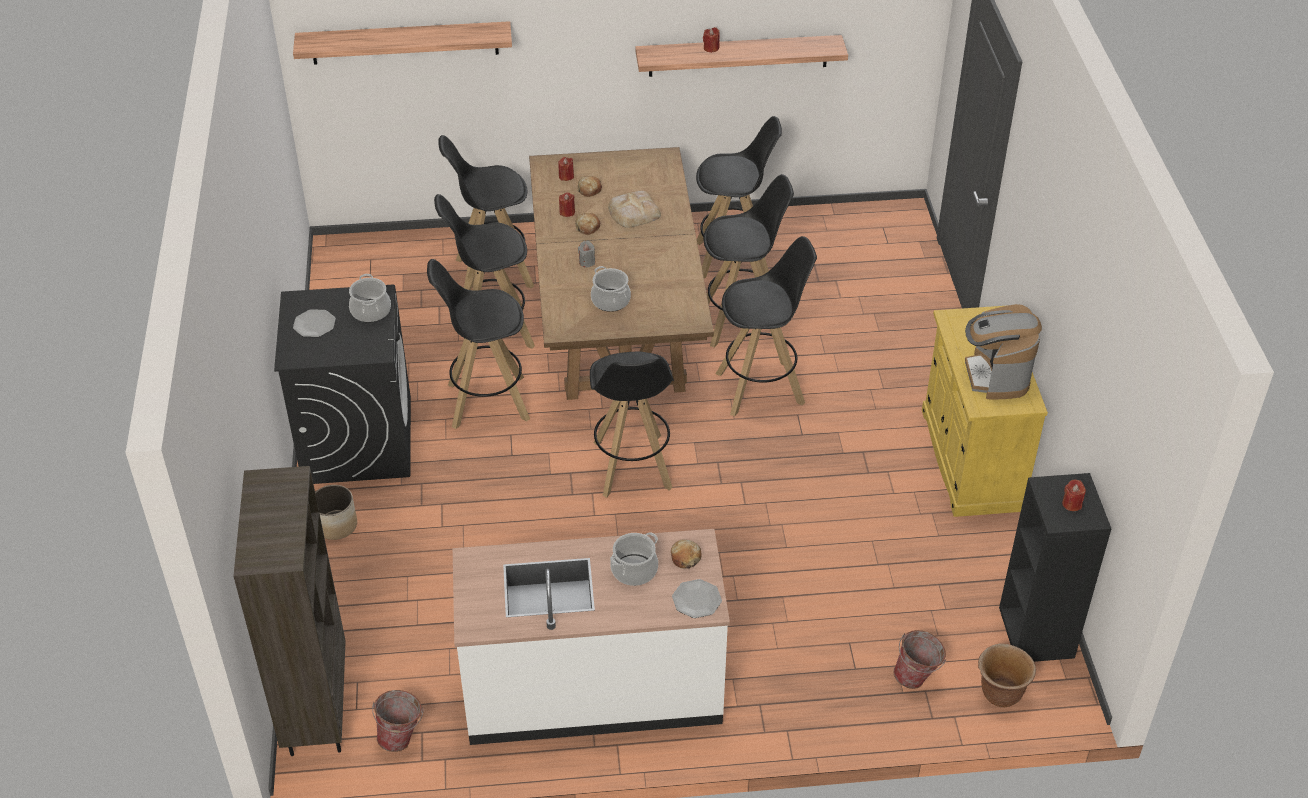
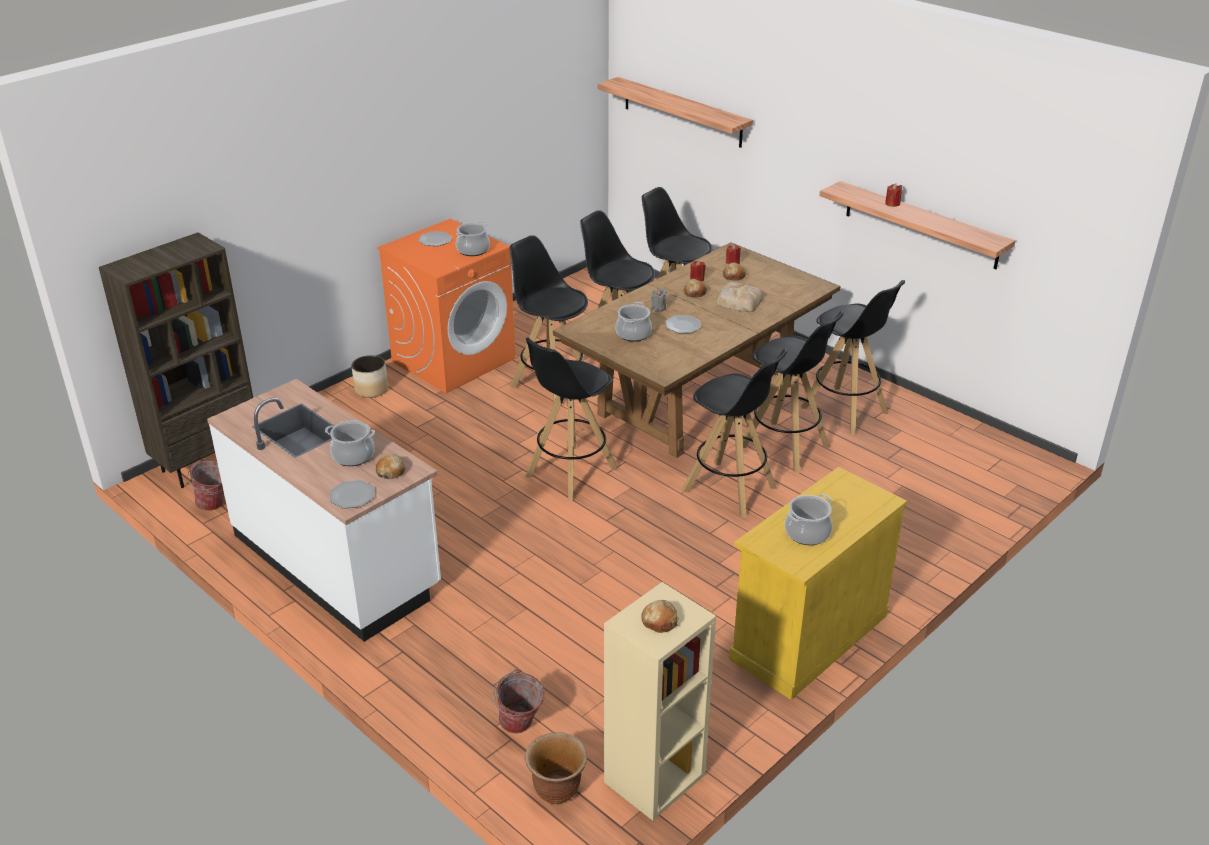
camera: 50 degrees right, 10 degrees down
(357, 440) = (454, 359): black washing machine -> orange washing machine
(632, 265) = (683, 325): none -> plate
(996, 376) = (807, 533): coffee machine -> cooking pot
(1037, 633) = (654, 779): black bookcase -> beige bookcase
(1072, 504) = (659, 621): red candle -> bread

